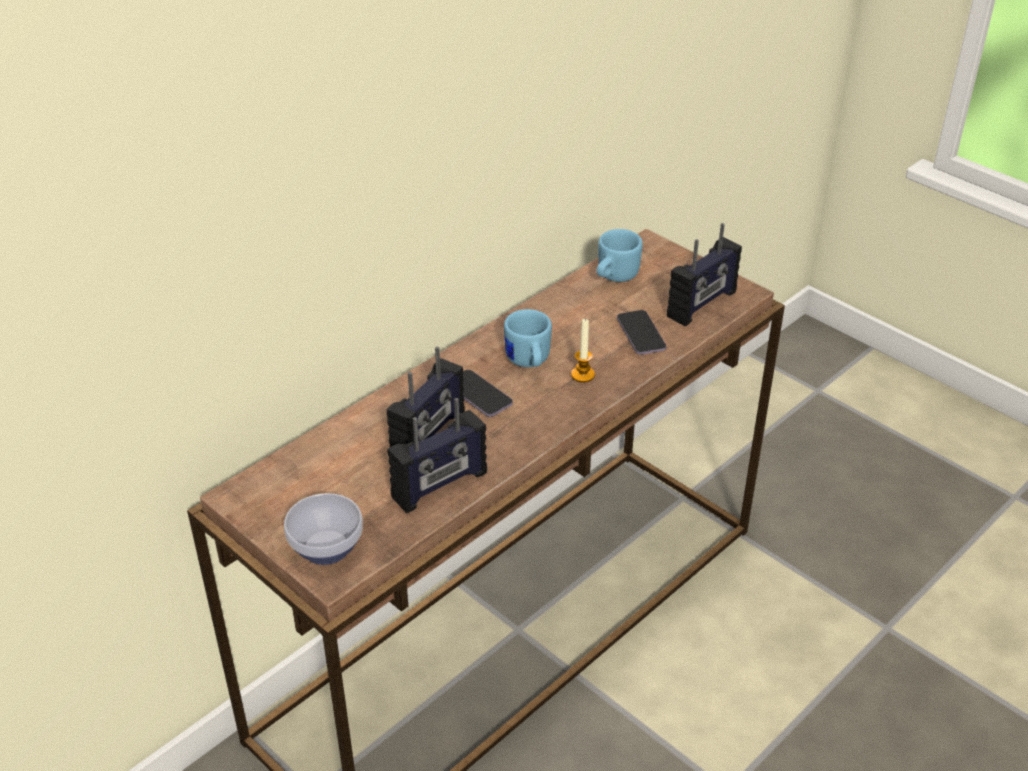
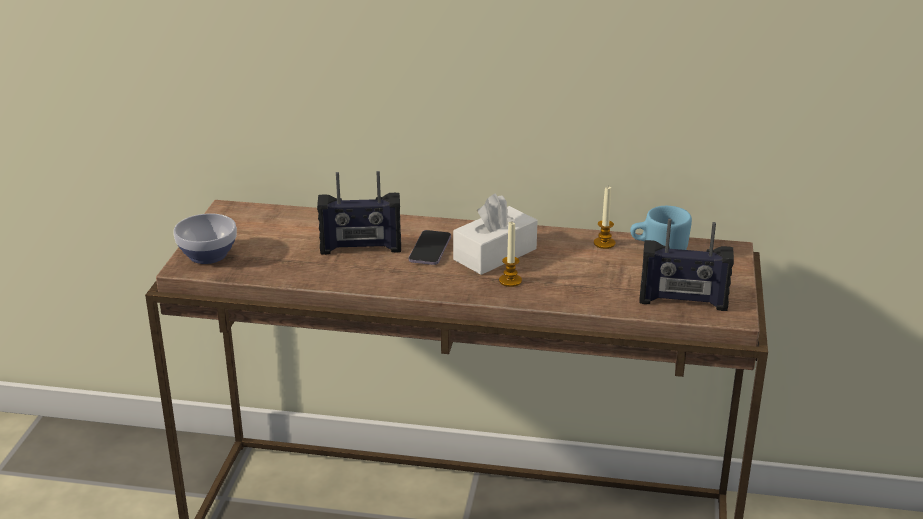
camera: 55 degrees right, 10 degrees down
(440, 486) = (312, 271): radio -> none
(528, 362) = (495, 254): blue mug -> white tissue box
(573, 297) = (604, 243): none -> candle
(641, 334) = (598, 287): phone -> none

